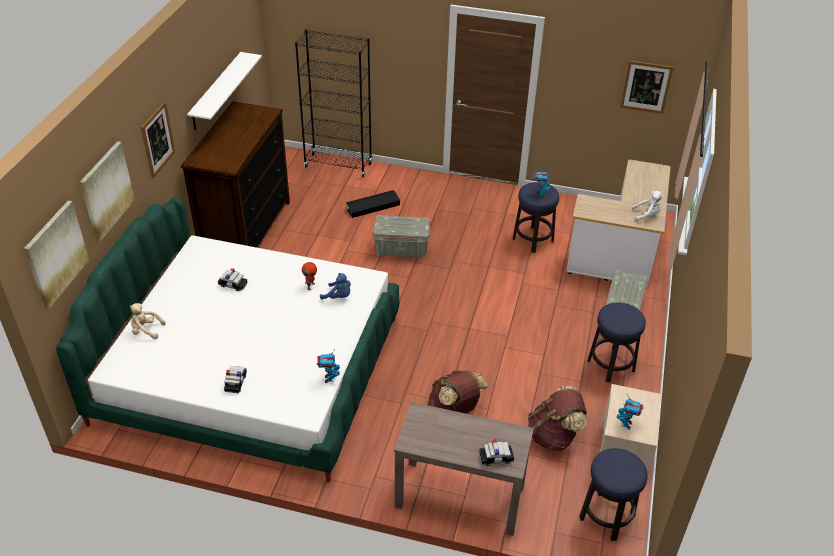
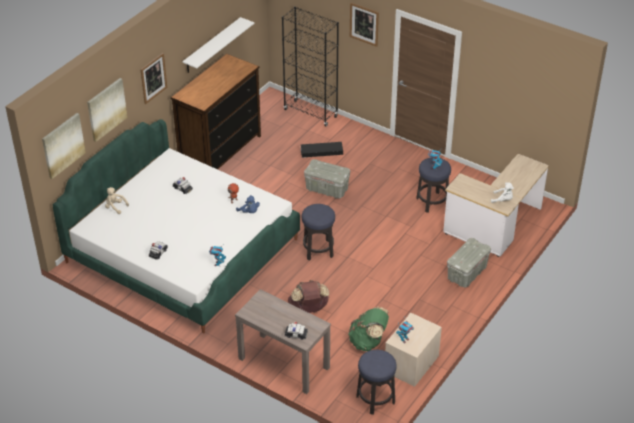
camera: 20 degrees right, 0 degrees up
(554, 436) = (368, 342): brown backpack -> green backpack
(611, 365) = (437, 306): stool -> stool (318, 250)
(646, 87) = (535, 99): picture -> picture (364, 24)

